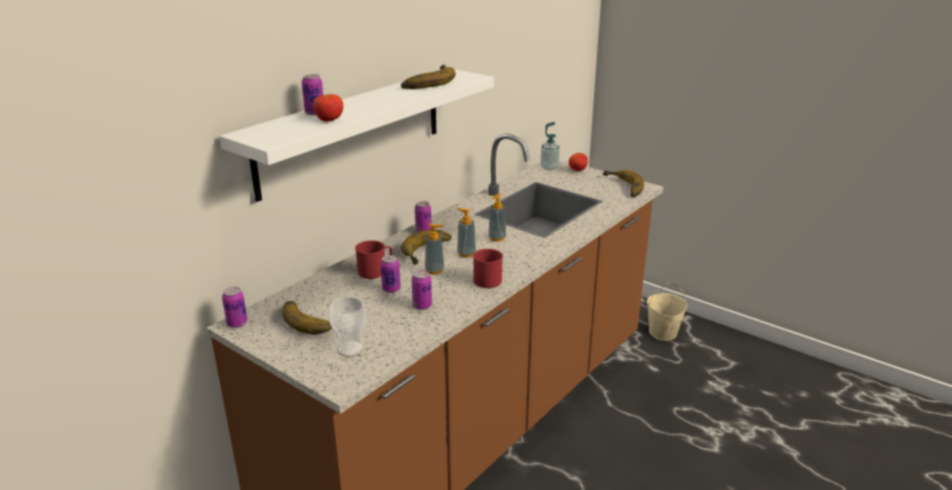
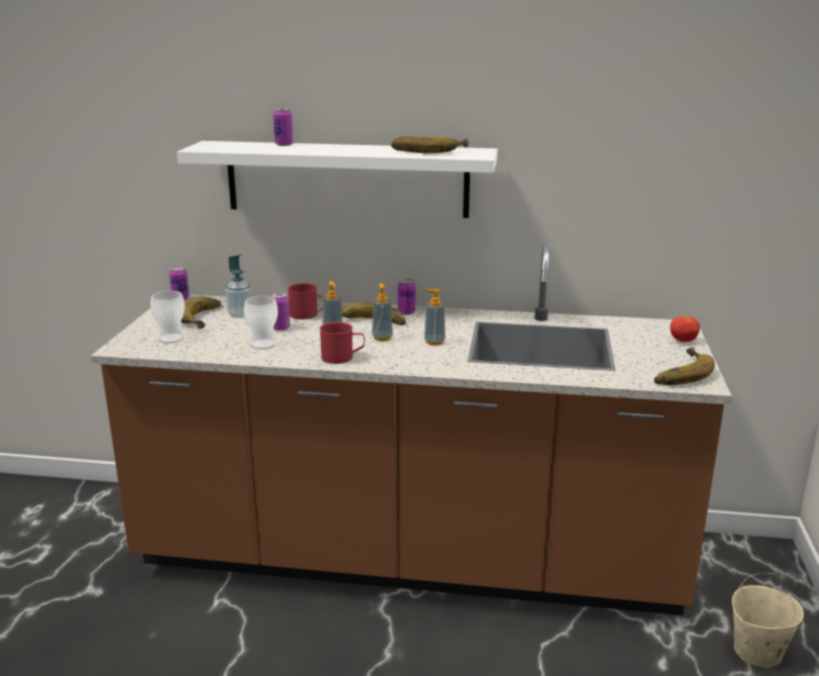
camera: 60 degrees right, 5 degrees down
(329, 120) = (268, 149): tomato -> none
(422, 306) = (263, 344): can -> cup
(549, 168) = (661, 326): soap dispenser -> soap dispenser (240, 315)

